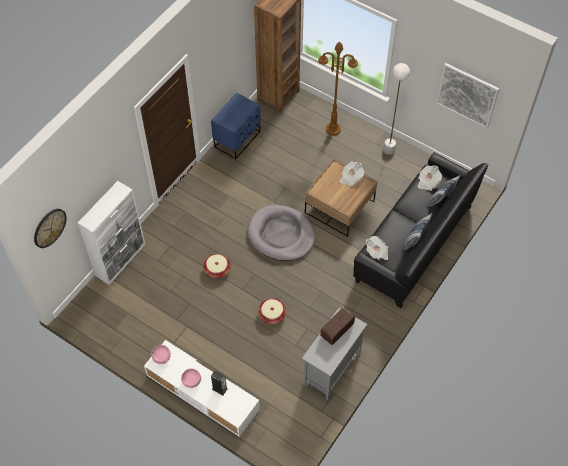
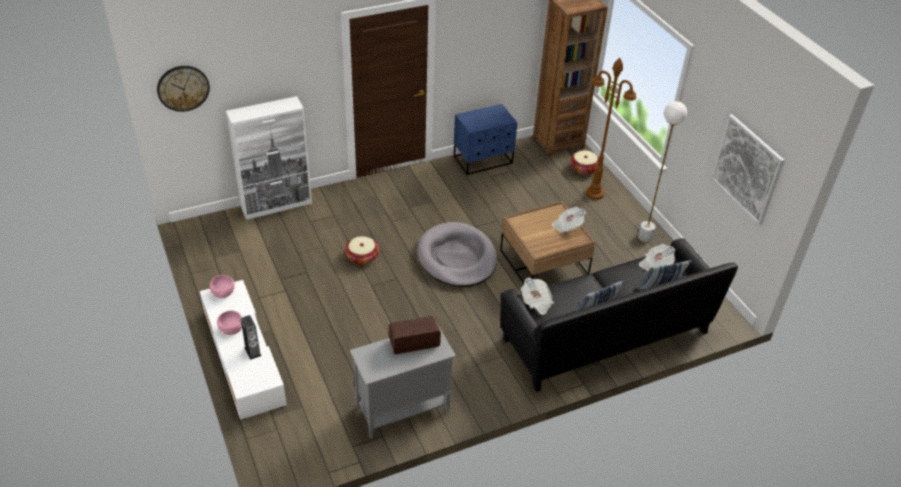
camera: 30 degrees right, 15 degrees down
(272, 315) = (382, 324): basket -> basket (584, 169)

